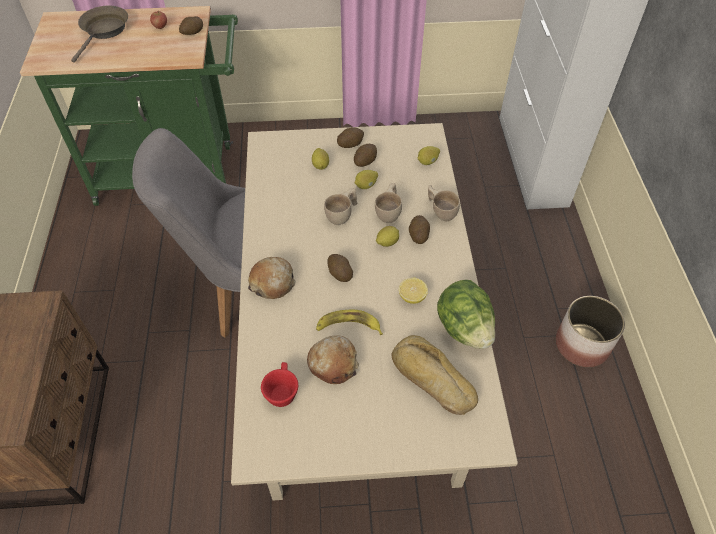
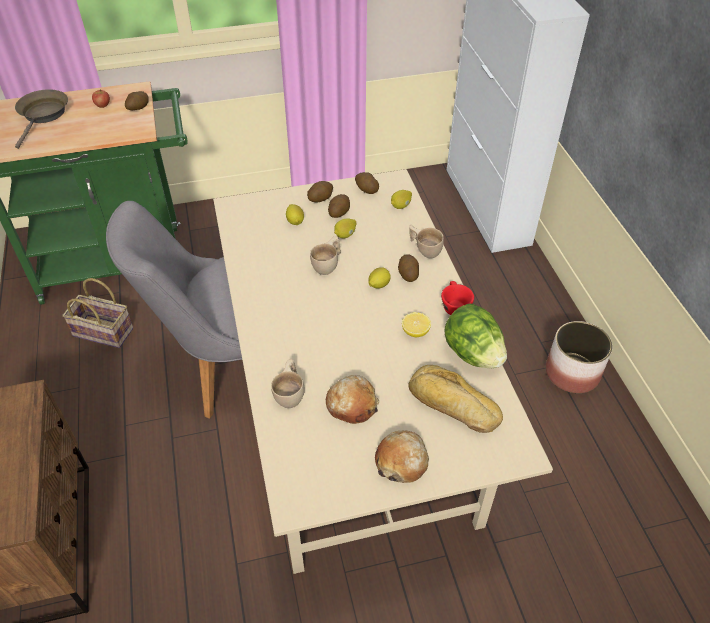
camera: 10 degrees left, 5 degrees down
(147, 239) = (105, 331): none -> basket
(272, 282) = (272, 337): bread -> bread (402, 461)
(281, 390) = (306, 438): red cup -> red cup (454, 306)
(339, 273) = (338, 319): potato -> potato (366, 189)
(348, 326) = (358, 367): banana -> none
(389, 211) = (374, 256): beige cup -> beige cup (291, 393)

